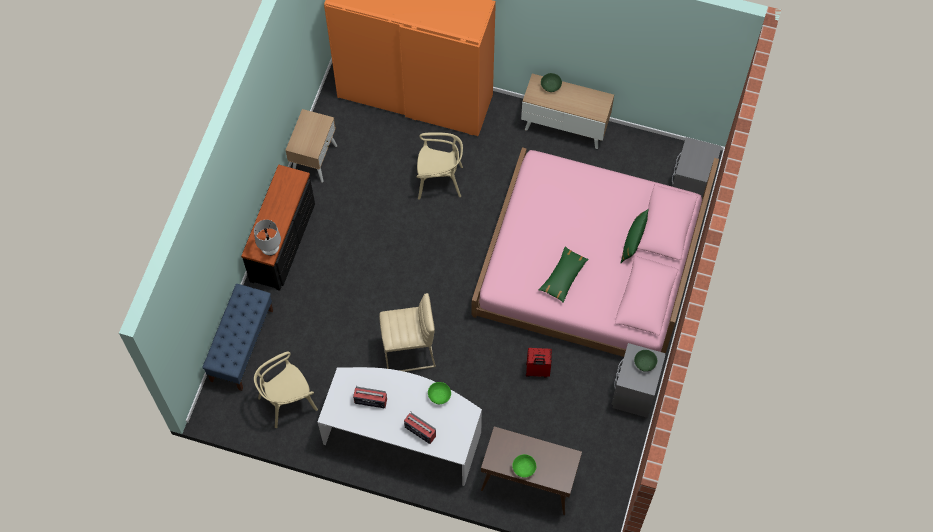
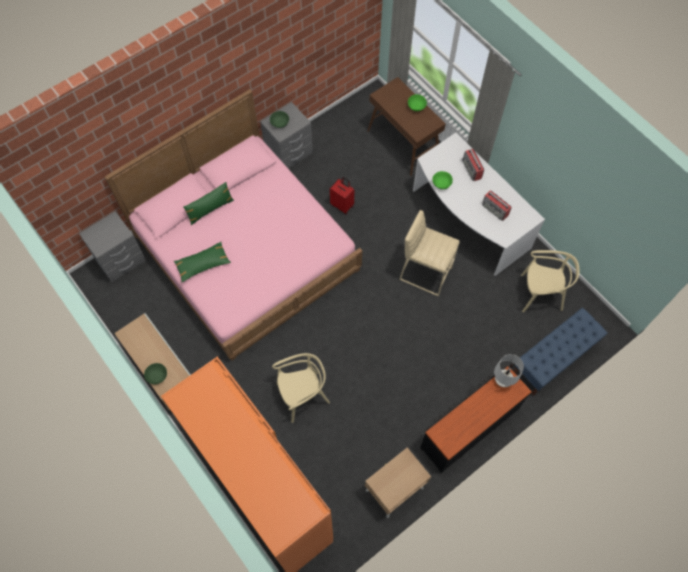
camera: 145 degrees left, 0 degrees up
(439, 180) = (303, 395): beige chair -> beige chair turned 120 degrees clockwise
(563, 277) = (283, 216): green pillow -> green pillow (202, 264)

